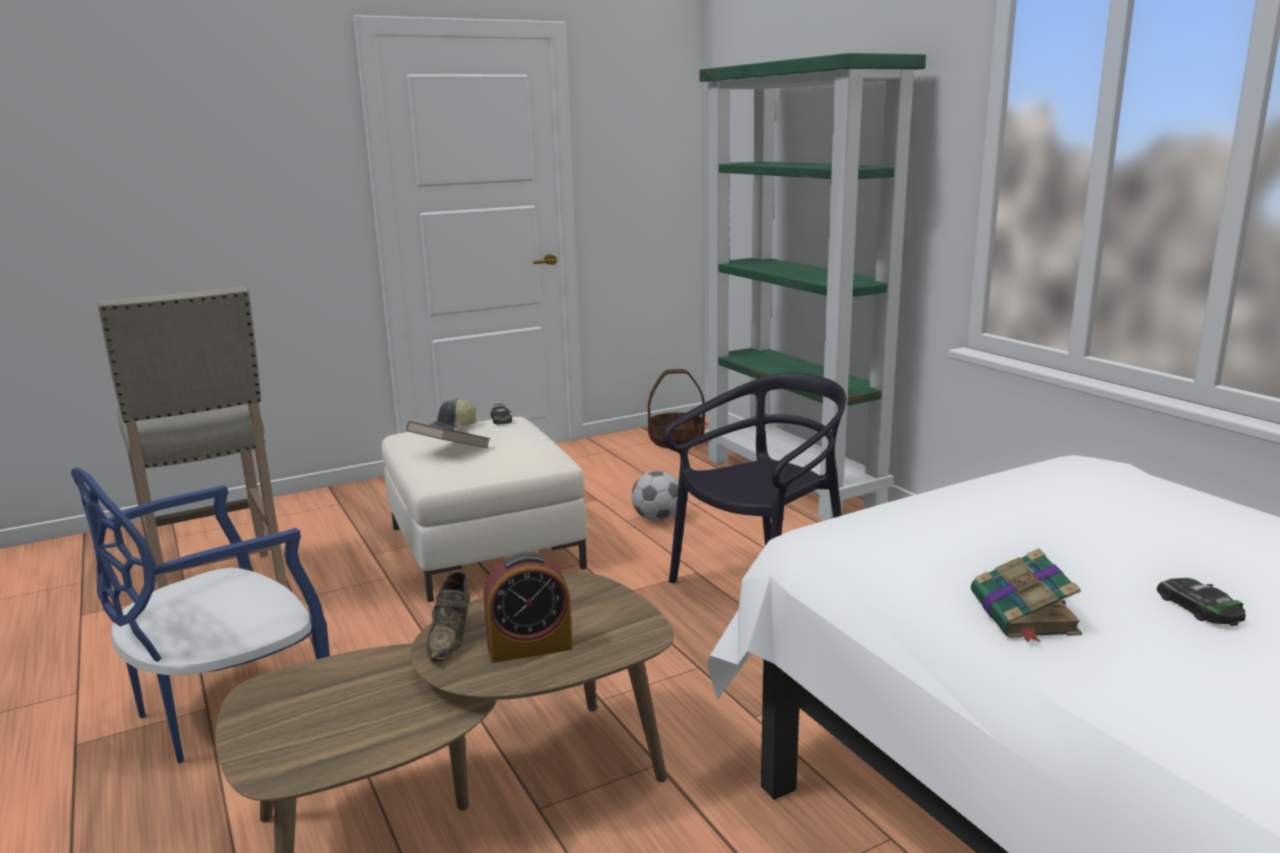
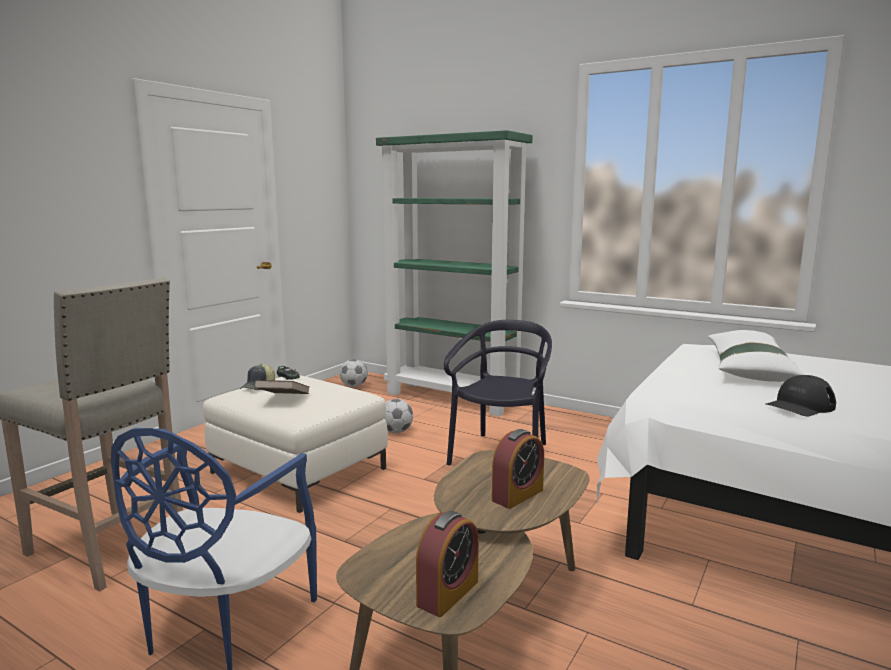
camera: 30 degrees left, 5 degrees down
(304, 747) = (448, 593): none -> alarm clock
(452, 637) = (462, 502): brown shoe -> none
(676, 441) = (354, 386): basket -> football
(1024, 615) = (800, 406): book -> black cap
(1081, 524) = (748, 368): none -> white pillow
(1199, 608) = (848, 391): toy car -> none

